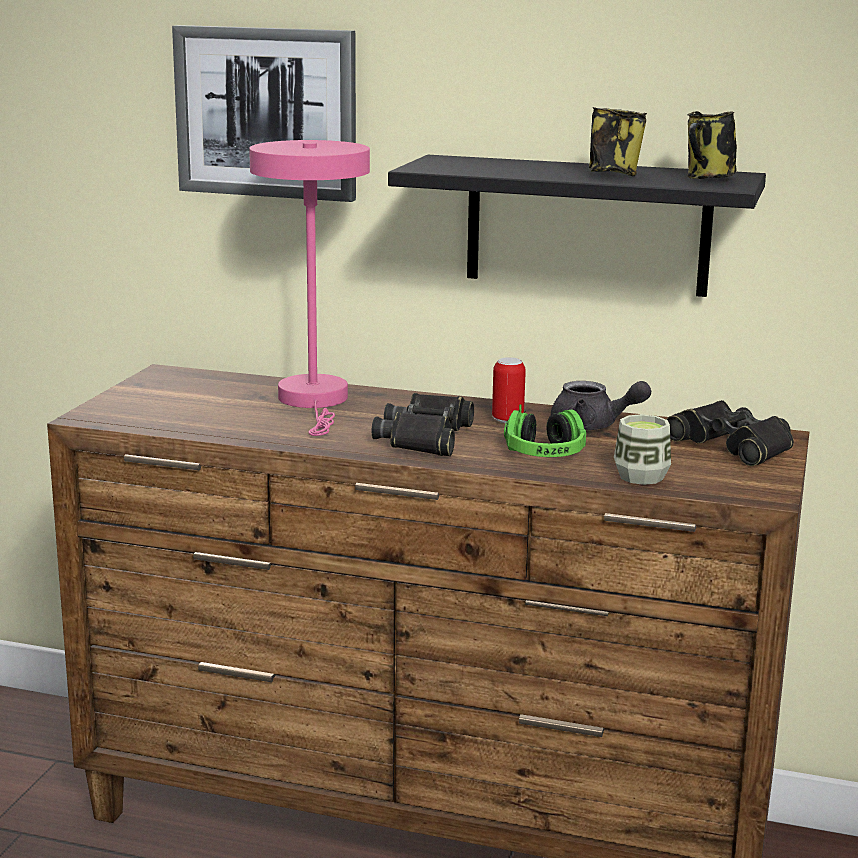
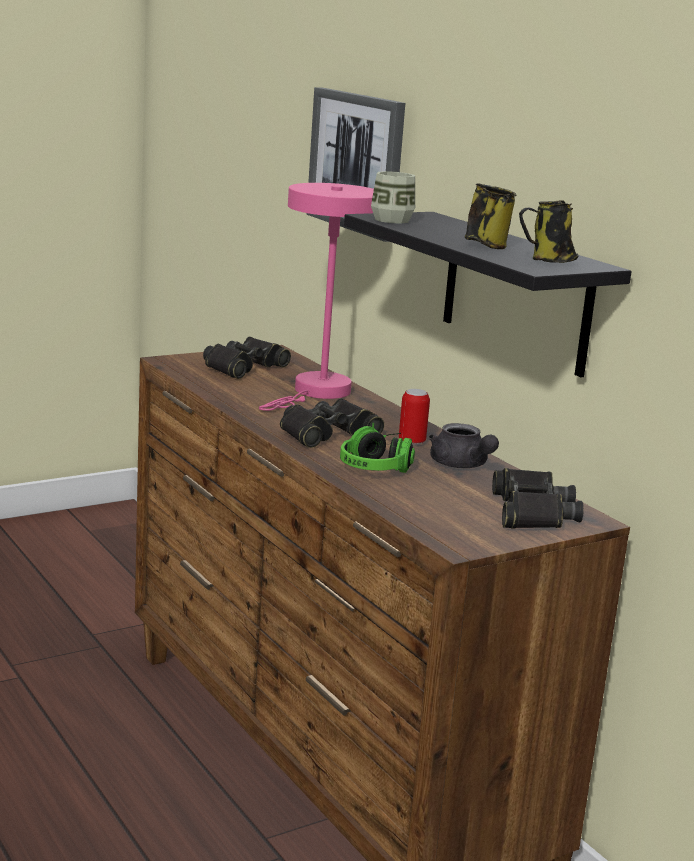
camera: 40 degrees right, 0 degrees up
(181, 399) = (243, 367): none -> black binoculars
(641, 476) = (402, 503): cup -> cup (392, 220)

